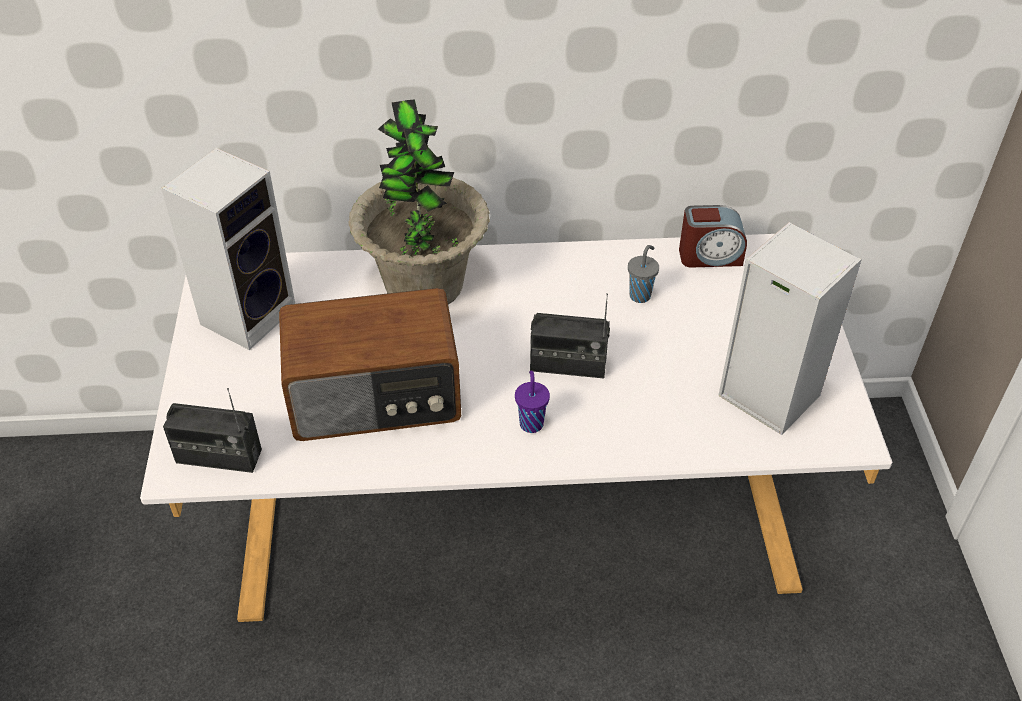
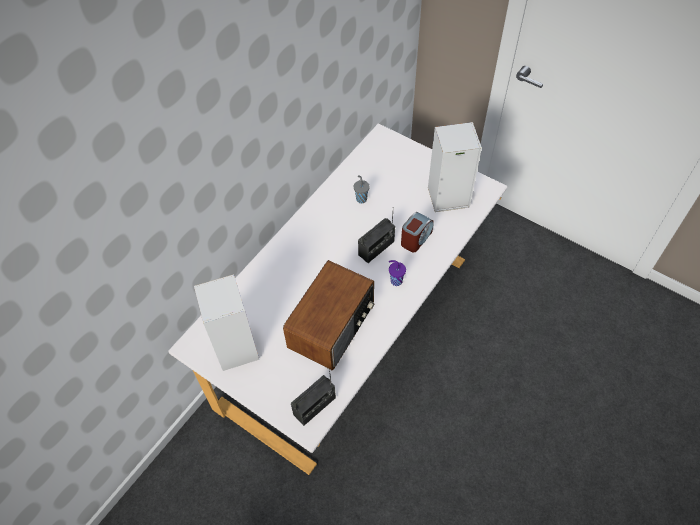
camera: 50 degrees left, 10 degrees up
(424, 284) = (282, 268): potted plant -> none
(710, 256) = (361, 161): alarm clock -> alarm clock (416, 238)

